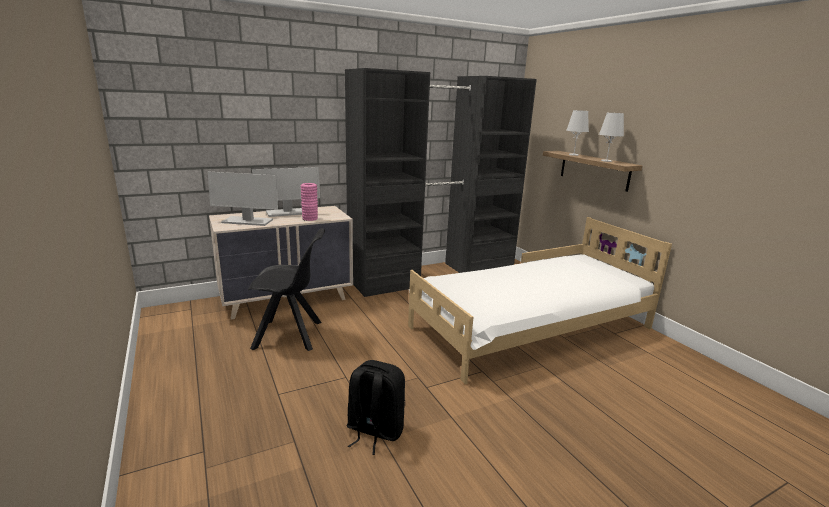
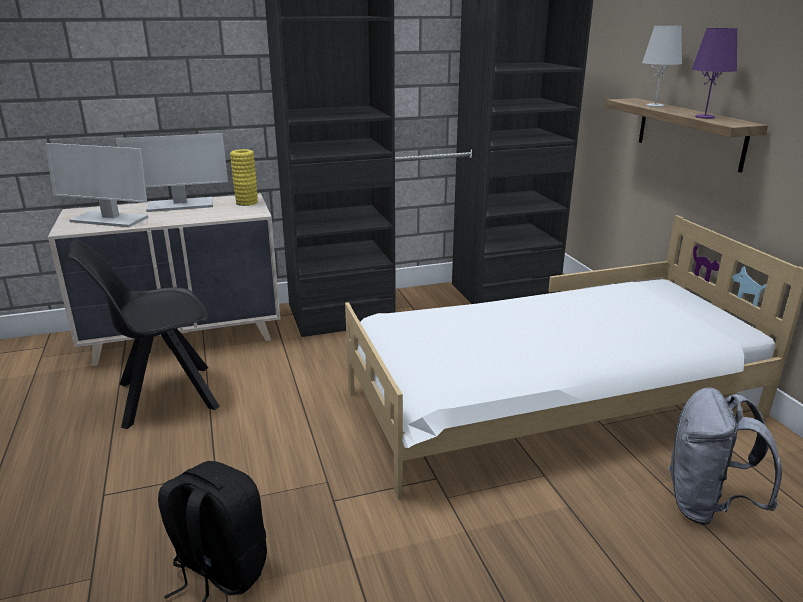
camera: 10 degrees right, 5 degrees up
(290, 335) = (164, 396): black chair -> black chair turned 150 degrees clockwise
(310, 218) = (205, 215): pink vase -> none
(330, 211) = (247, 202): none -> yellow vase
(606, 161) = (704, 117): white table lamp -> purple table lamp
(635, 375) = (706, 505): none -> grey backpack

